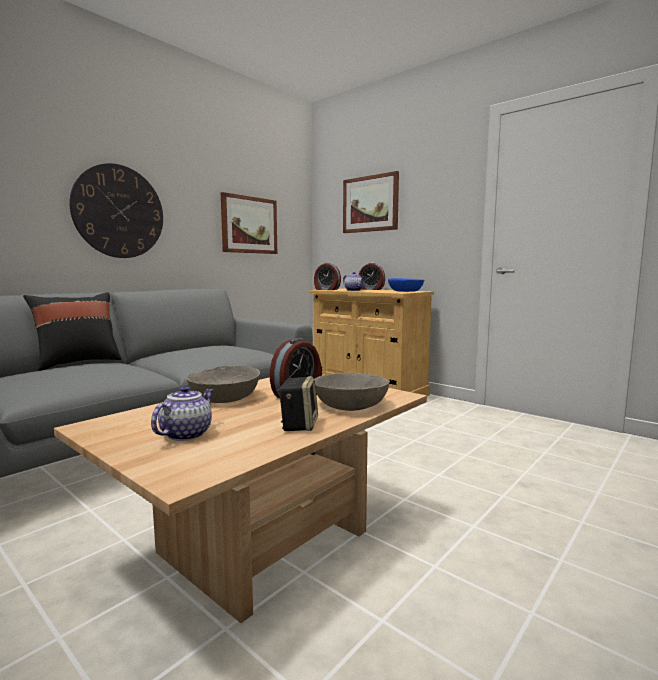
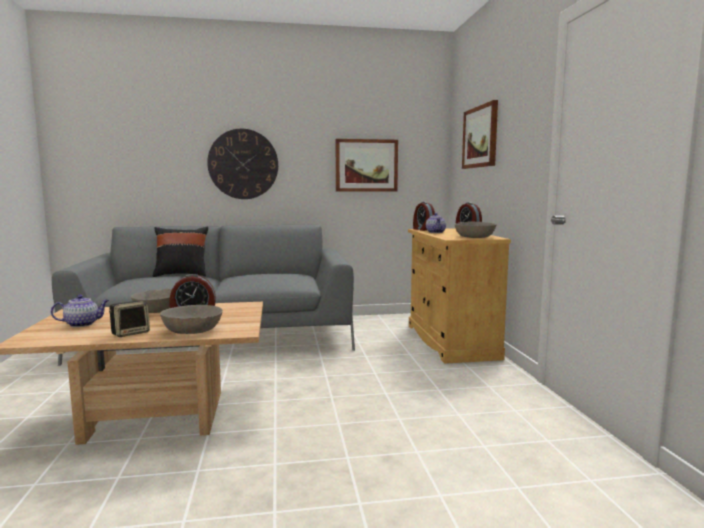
camera: 40 degrees right, 0 degrees up
(405, 291) = (474, 237): blue bowl -> grey bowl

